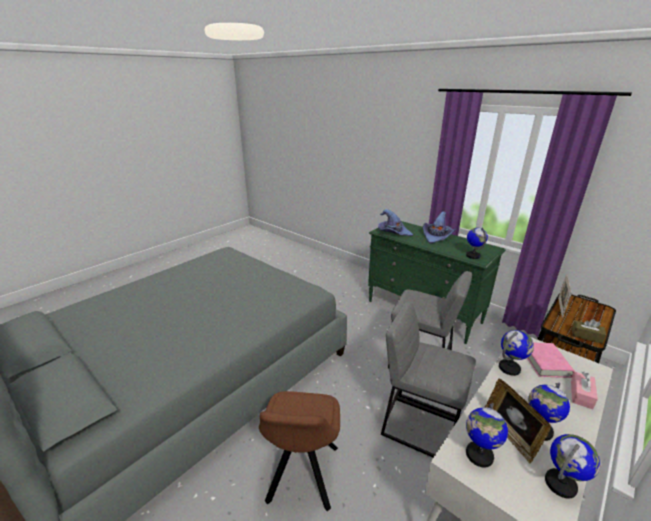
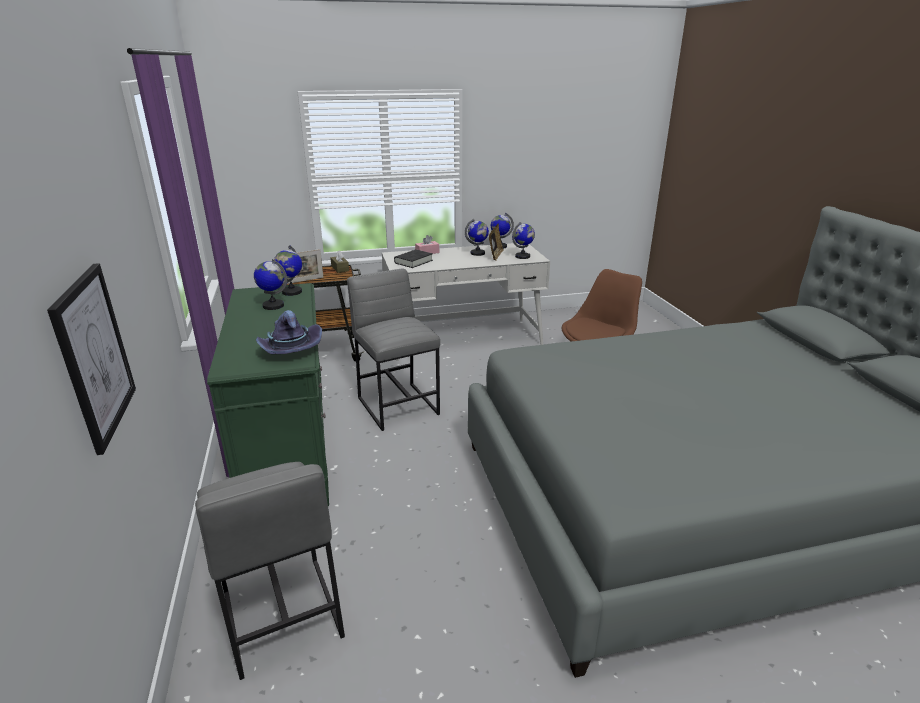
camera: 145 degrees left, 0 degrees up
(362, 169) = (94, 356): none -> picture
(419, 425) = (471, 374): grey chair -> grey chair (282, 616)
(437, 236) = (254, 323): purple hat -> none
(509, 368) = (442, 266): globe -> globe (273, 306)
(545, 363) = (413, 262): pink book -> black book

